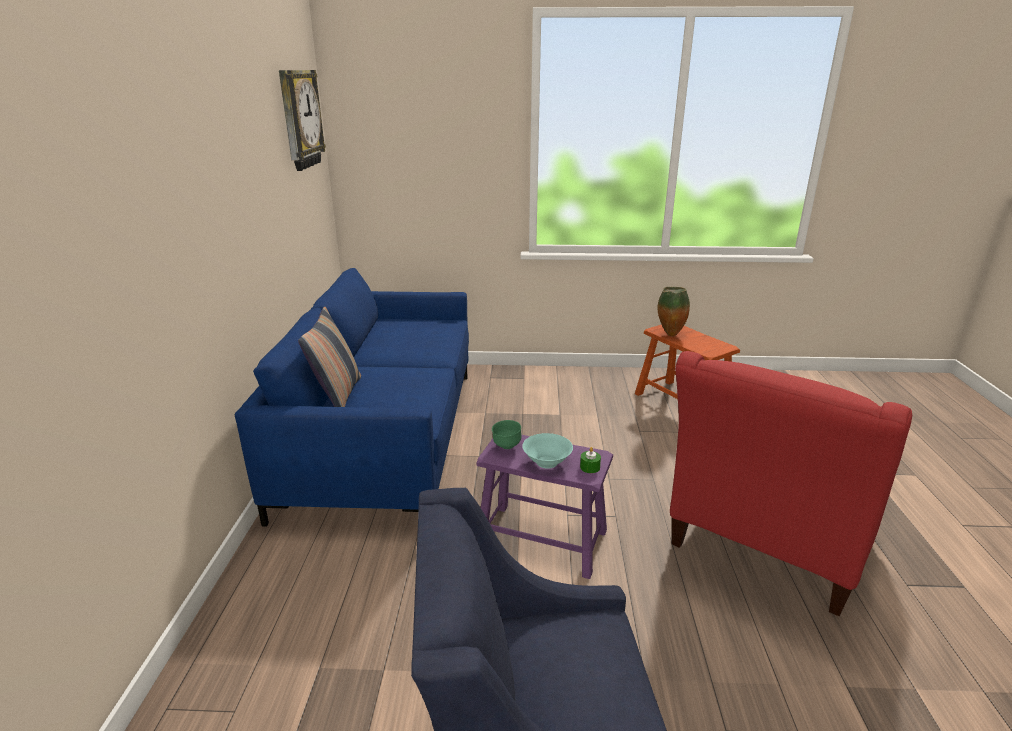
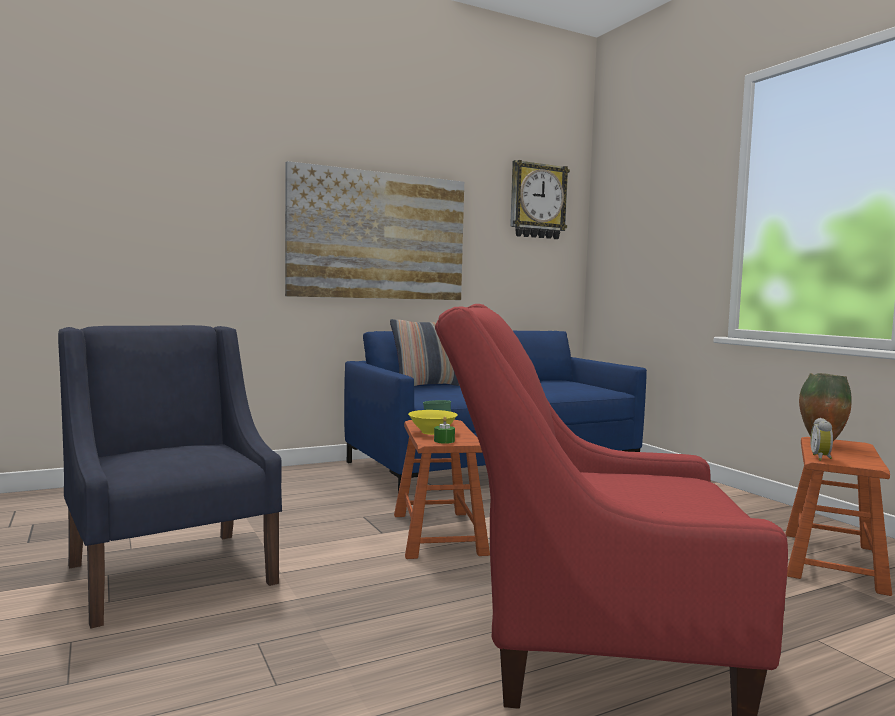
camera: 60 degrees right, 20 degrees down
(212, 223) = (378, 236): none -> picture
(542, 539) = (438, 534): purple stool -> brown stool
(547, 462) = (432, 432): turquoise bowl -> yellow bowl
(707, 351) = (822, 458): none -> alarm clock

